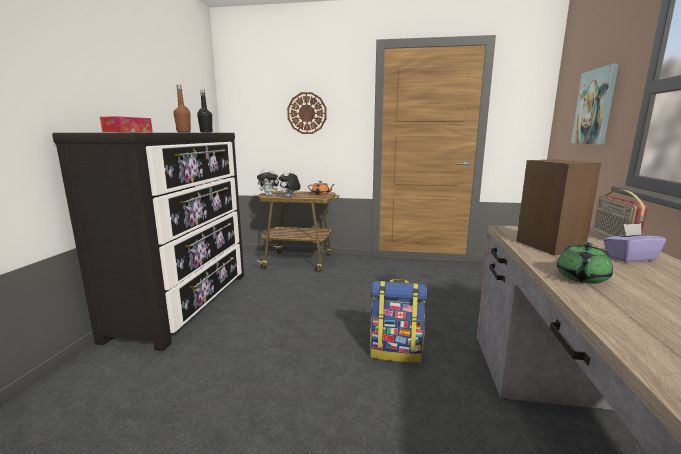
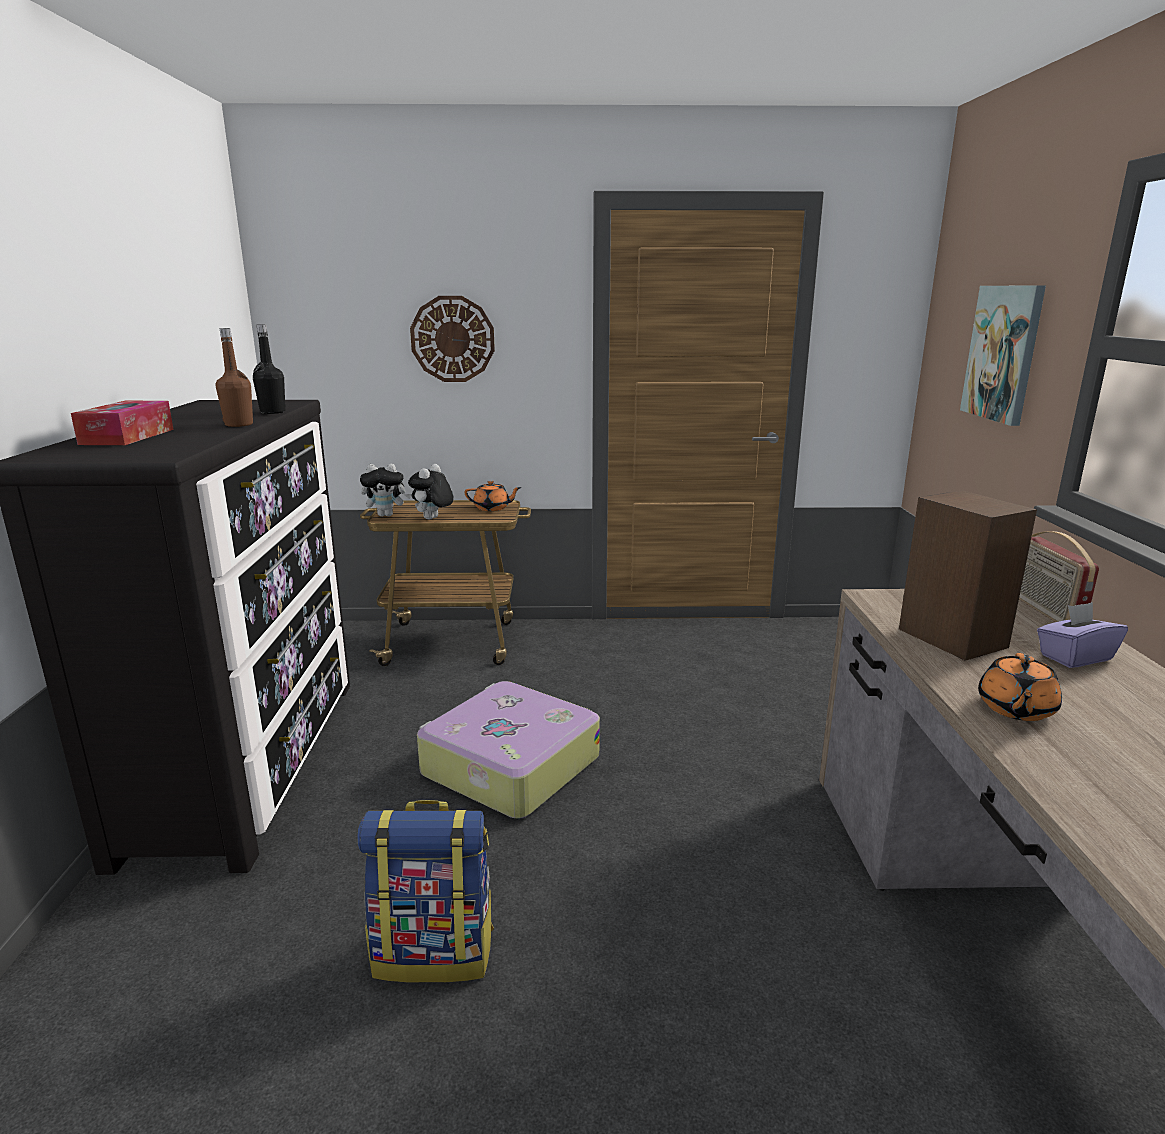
camera: 10 degrees left, 5 degrees up
(308, 316) = (508, 766): none -> suitcase
(396, 351) = (689, 822): backpack -> backpack (435, 951)
(581, 278) = (1015, 709): green teapot -> orange teapot

